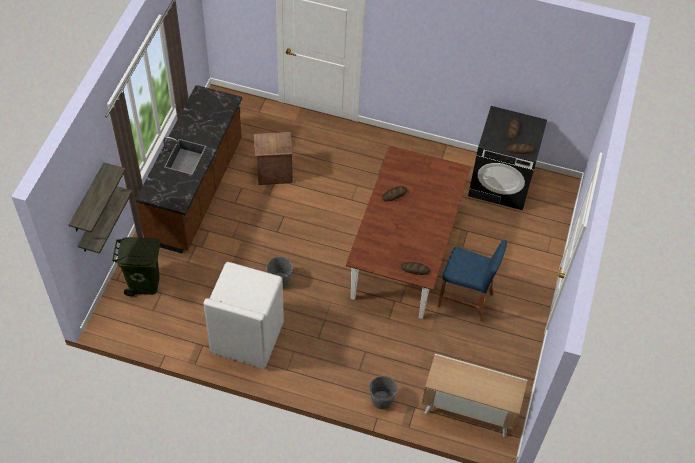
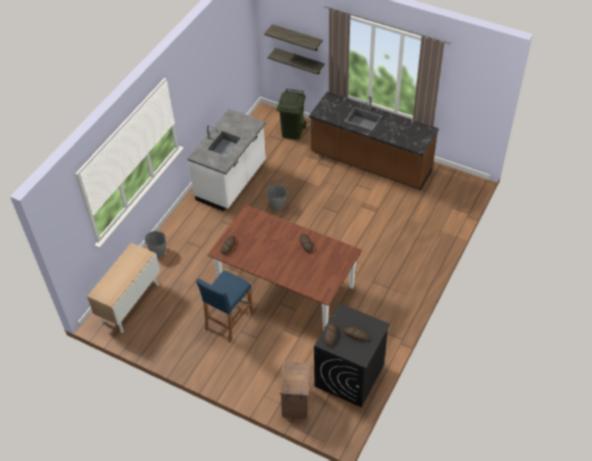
camera: 105 degrees right, 5 degrees down
(247, 338) = (232, 181): white washing machine -> white counter
(274, 174) = (382, 211): crate -> crate (296, 402)

